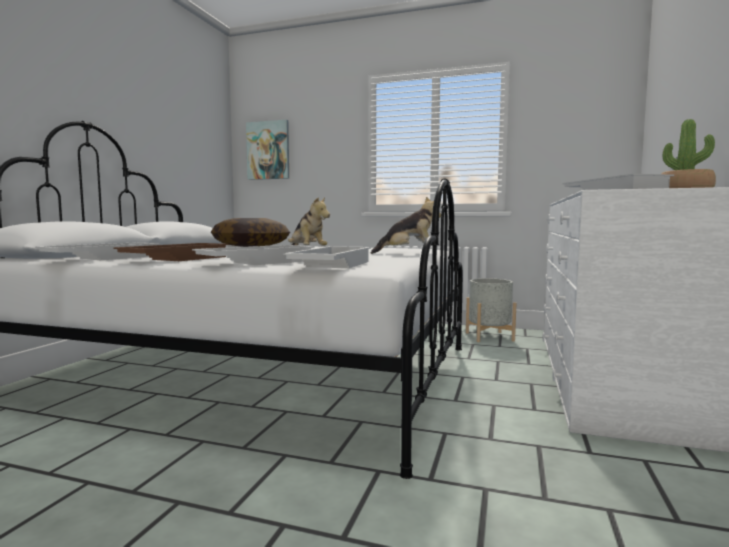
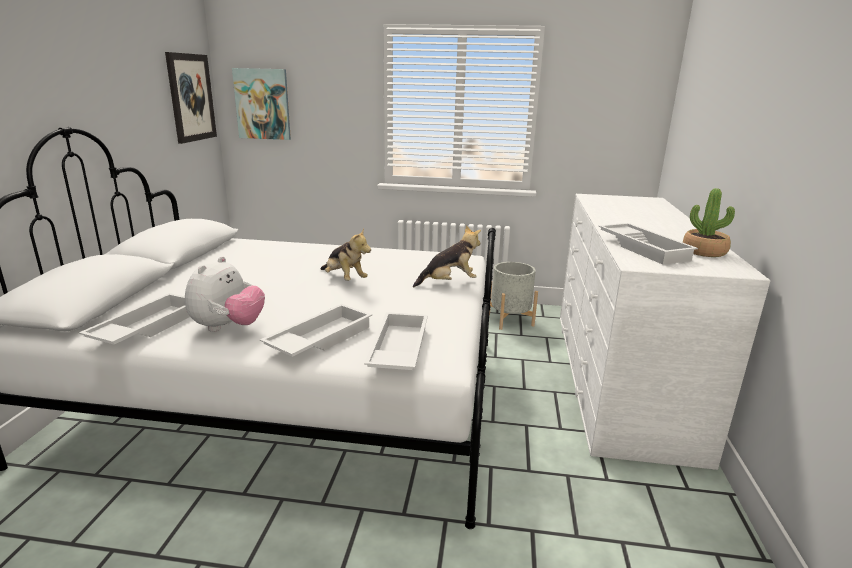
camera: 10 degrees left, 15 degrees up
(175, 259) = (228, 327): brown tray -> plush toy
(209, 141) = (191, 97): none -> picture
(250, 246) = (269, 251): pillow -> none

